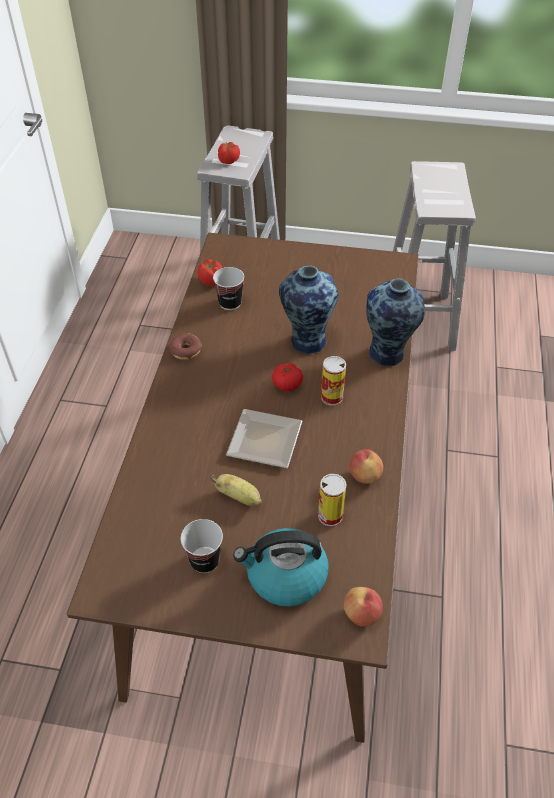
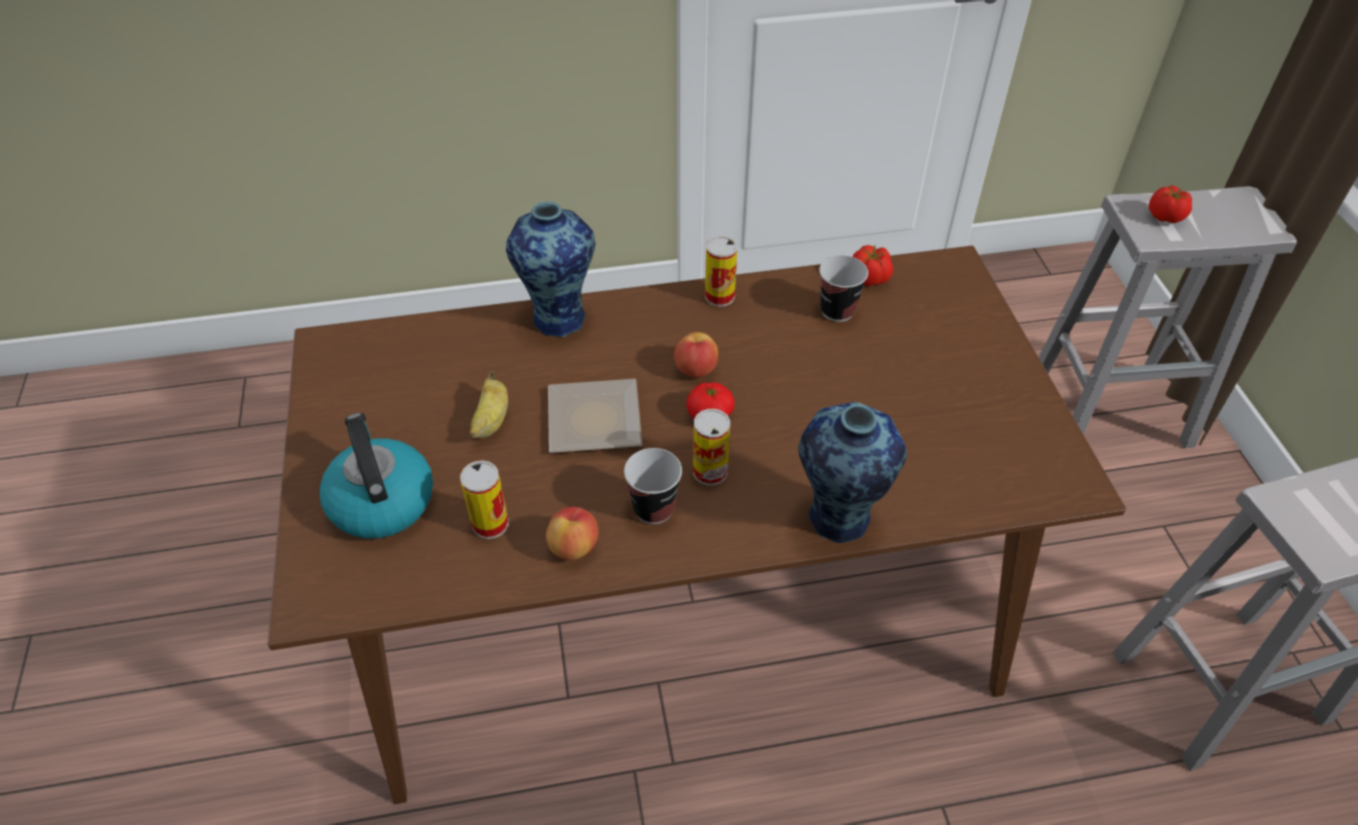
camera: 70 degrees right, 0 degrees up
(186, 350) = (719, 296): donut -> can
(204, 560) = (386, 417): cup -> cup (654, 508)
(306, 341) = (810, 413): vase -> vase (559, 317)
(361, 614) = (338, 598): apple -> apple (696, 370)

